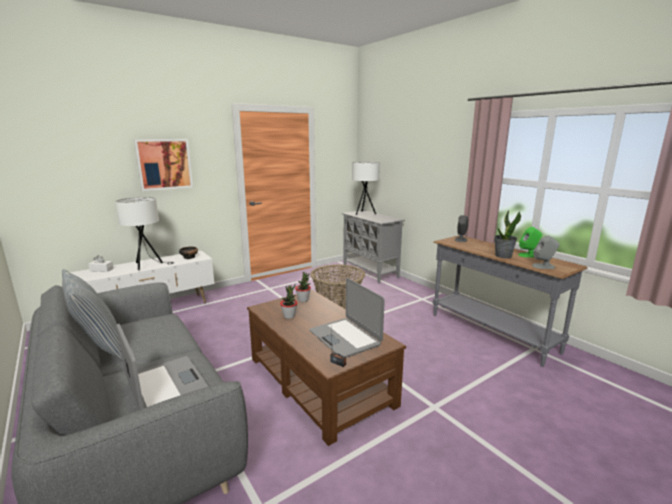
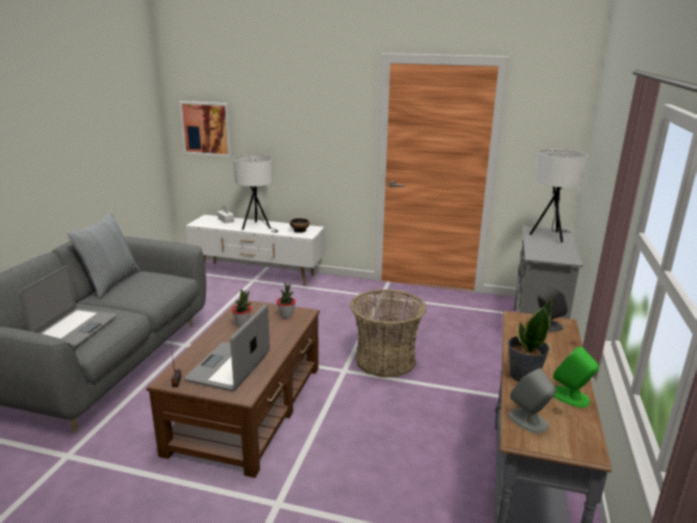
camera: 50 degrees right, 5 degrees up
(164, 164) = (297, 123): picture -> picture (206, 128)

